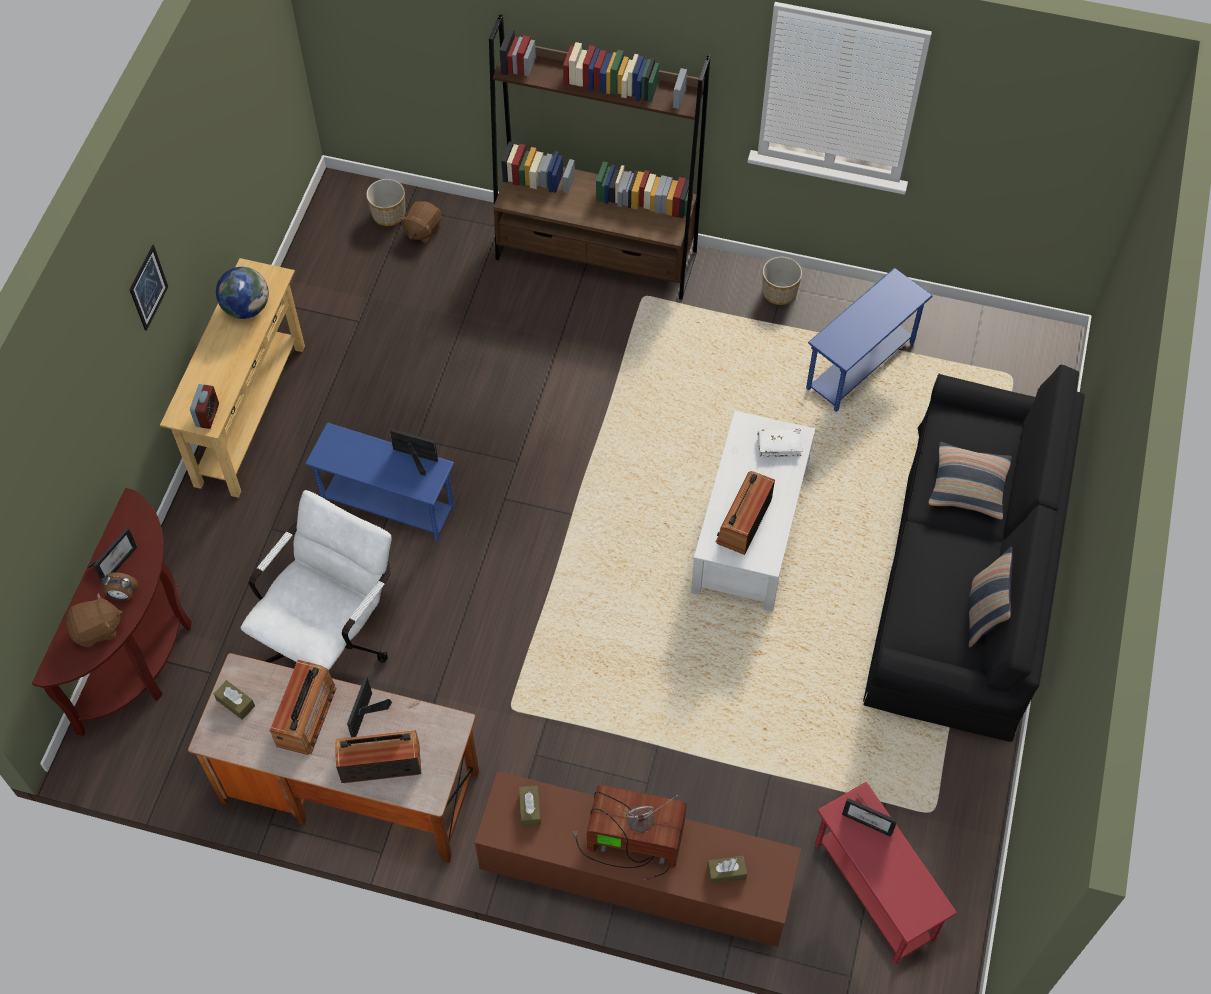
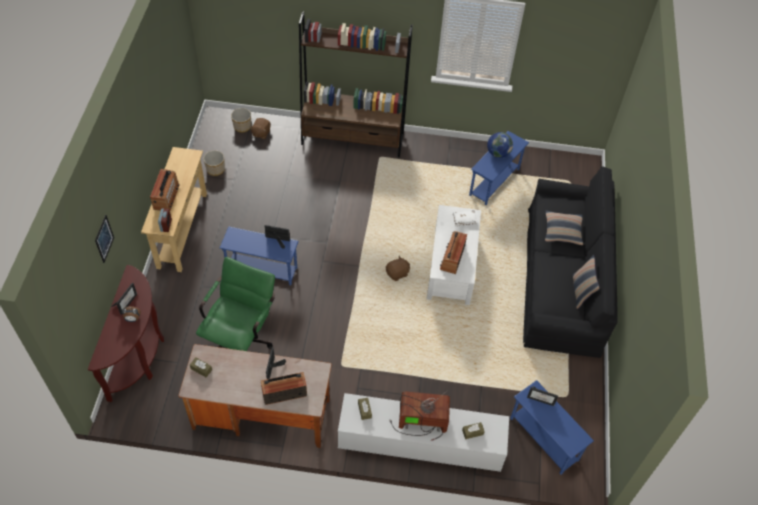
camera: 10 degrees left, 5 degrees down
(97, 630) = (120, 338): brown plush toy -> brown plush toy (397, 273)
(148, 288) = (133, 156): picture -> picture (104, 239)
(246, 308) = (180, 171): globe -> globe (498, 153)
(306, 716) = (240, 372): radio -> radio (166, 196)
(332, 638) = (241, 339): white office chair -> green office chair
(634, 877) = (419, 445): brown tv stand -> white tv stand
(779, 292) = (448, 150): planter -> planter (215, 169)
(874, 891) = (544, 439): red side table -> blue side table

